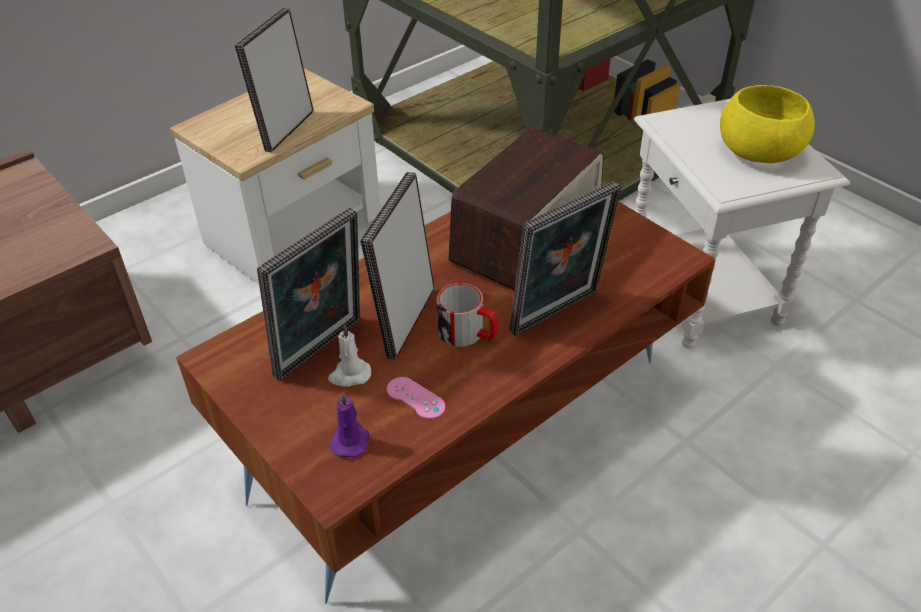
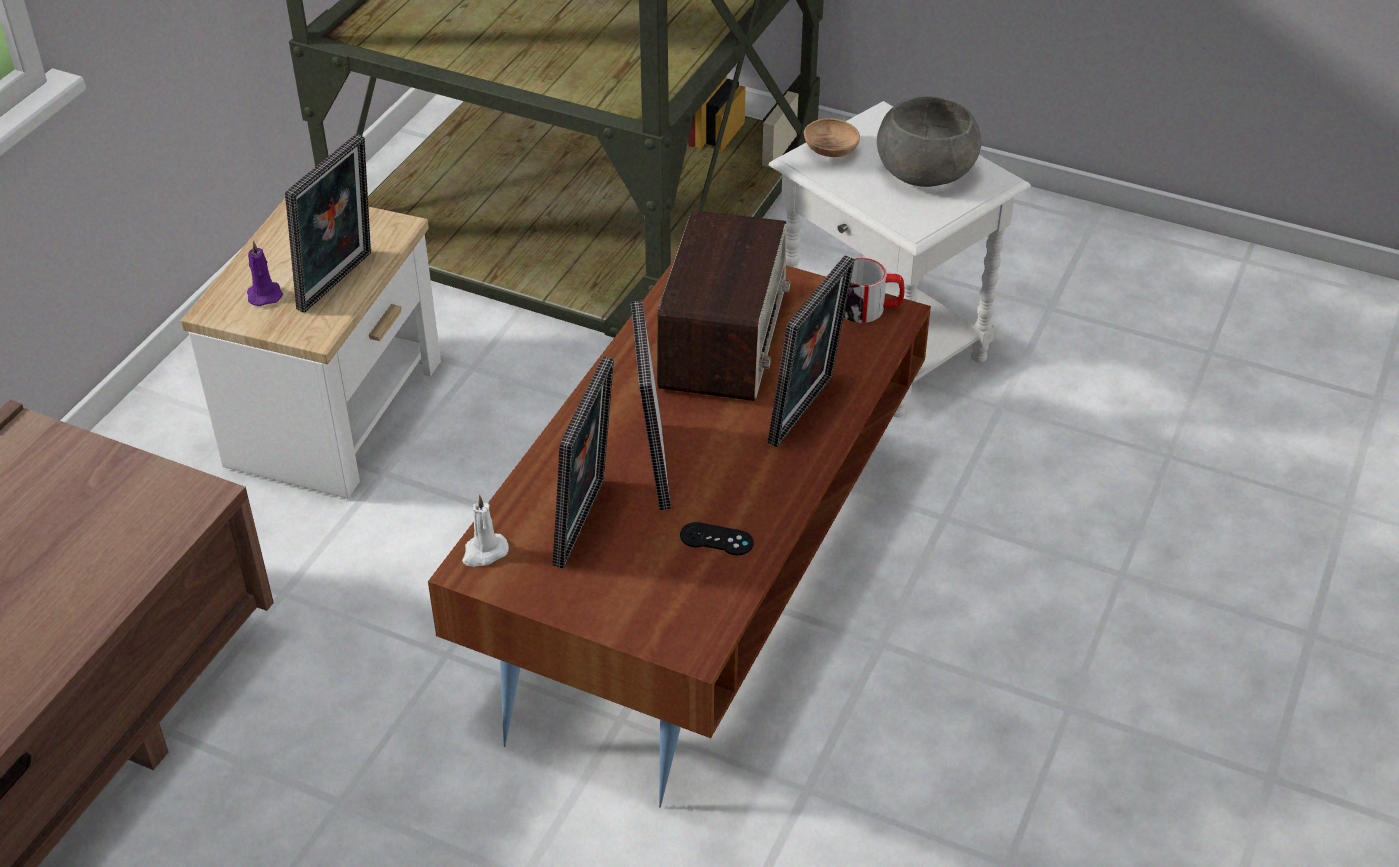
camera: 25 degrees left, 0 degrees up
(285, 130) = (340, 283): picture frame -> picture frame turned 150 degrees counterclockwise
(349, 375) = (633, 539): white candle -> white candle (484, 552)
(350, 440) = (679, 599): purple candle -> purple candle (264, 294)
(415, 398) = (716, 539): pink game controller -> black game controller
(468, 333) = (727, 459): mug -> mug (869, 308)
(687, 119) = (830, 151): none -> brown bowl
(760, 151) = (926, 171): yellow bowl -> grey bowl

